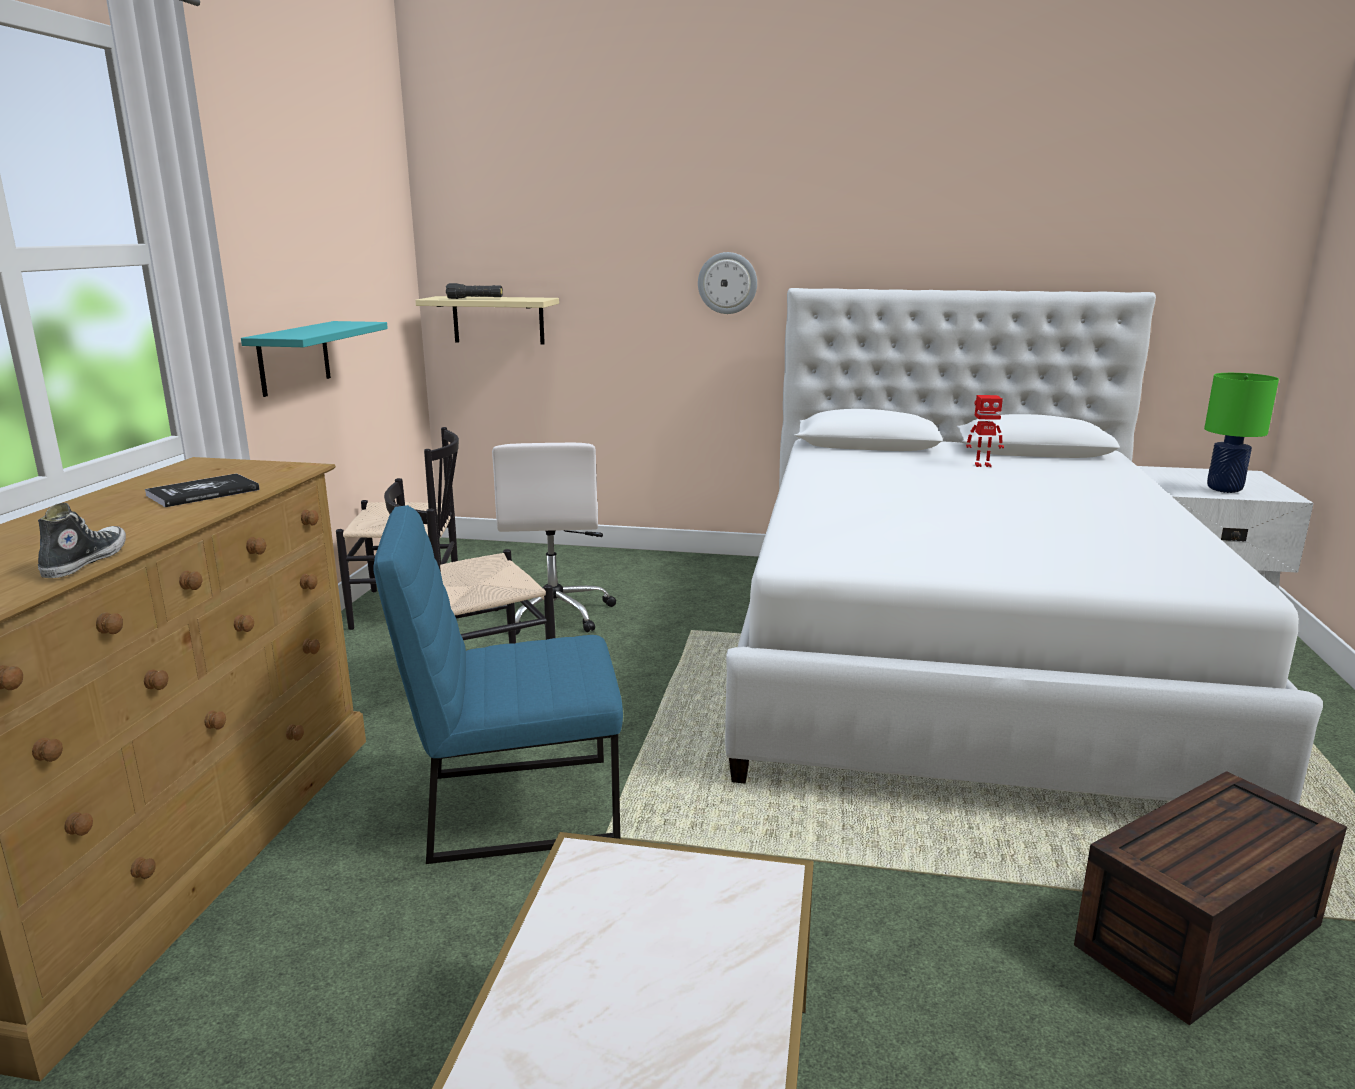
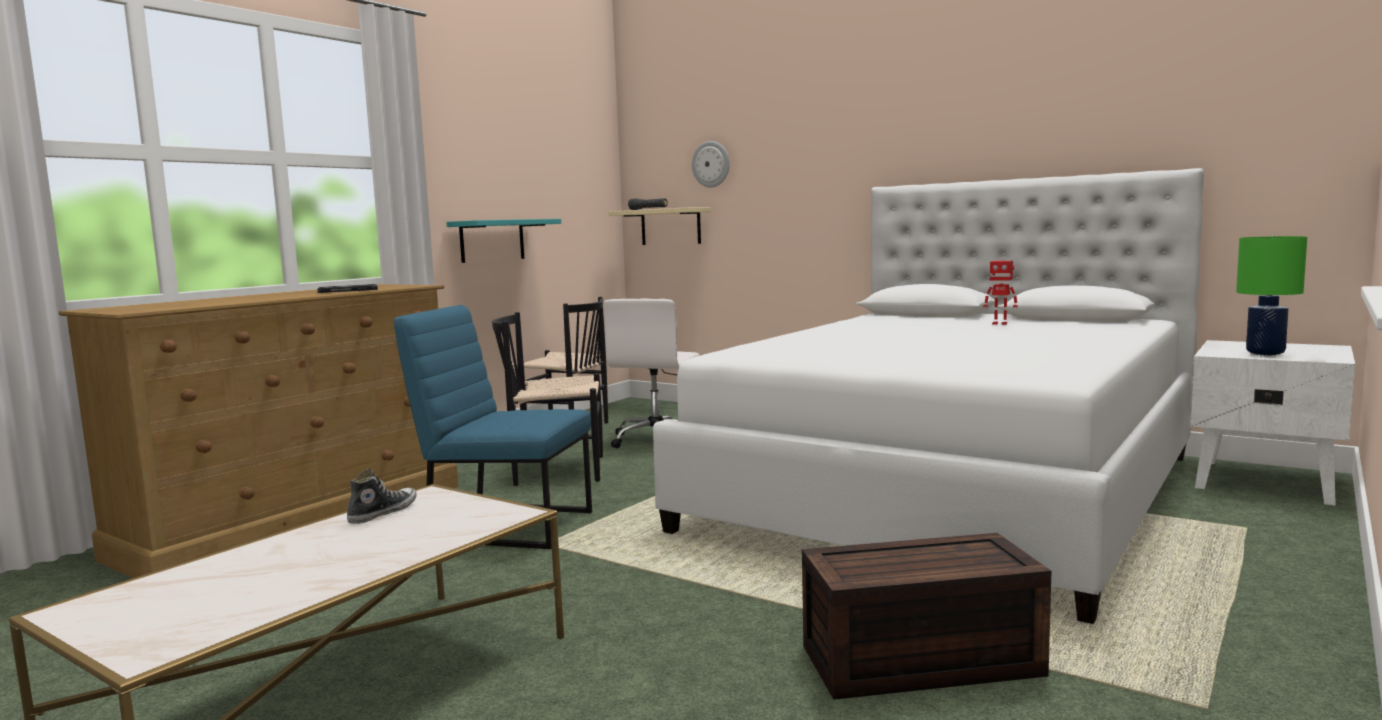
camera: 25 degrees right, 10 degrees down
(84, 561) = (238, 302): shoe -> shoe (382, 513)
(727, 283) = (830, 187): wall clock -> wall clock (711, 164)

